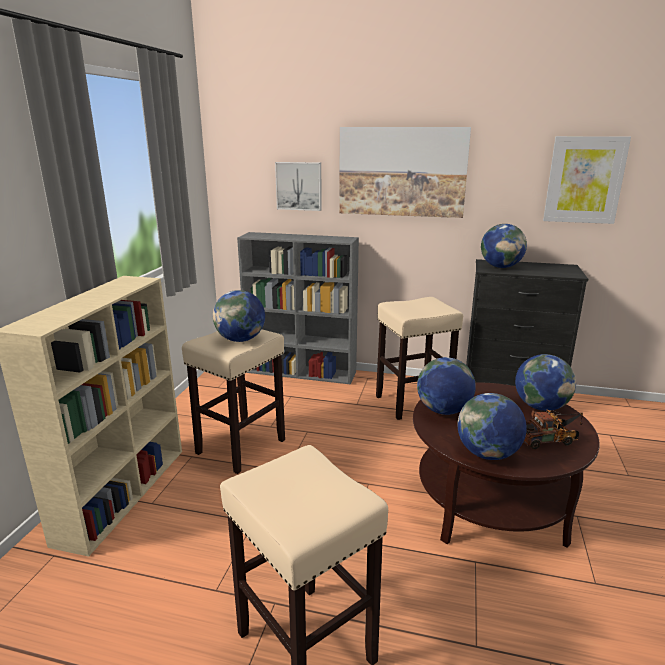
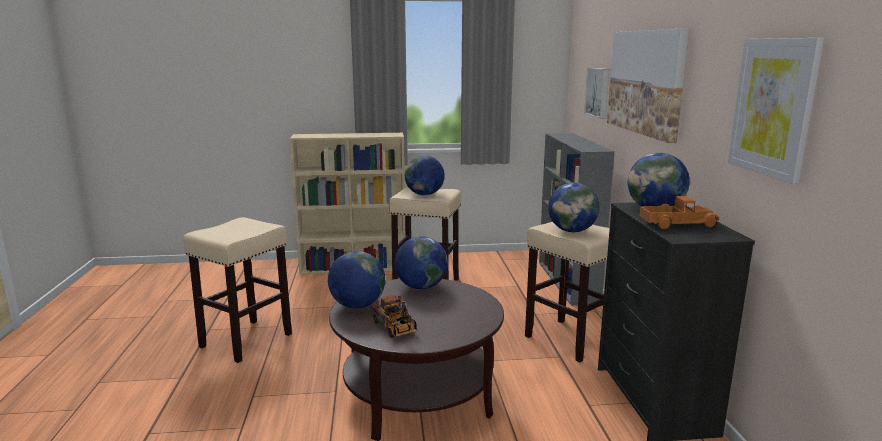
camera: 70 degrees right, 5 degrees down
(540, 269) = (676, 224): none -> toy truck
(540, 406) = (463, 326): globe -> globe (572, 231)

